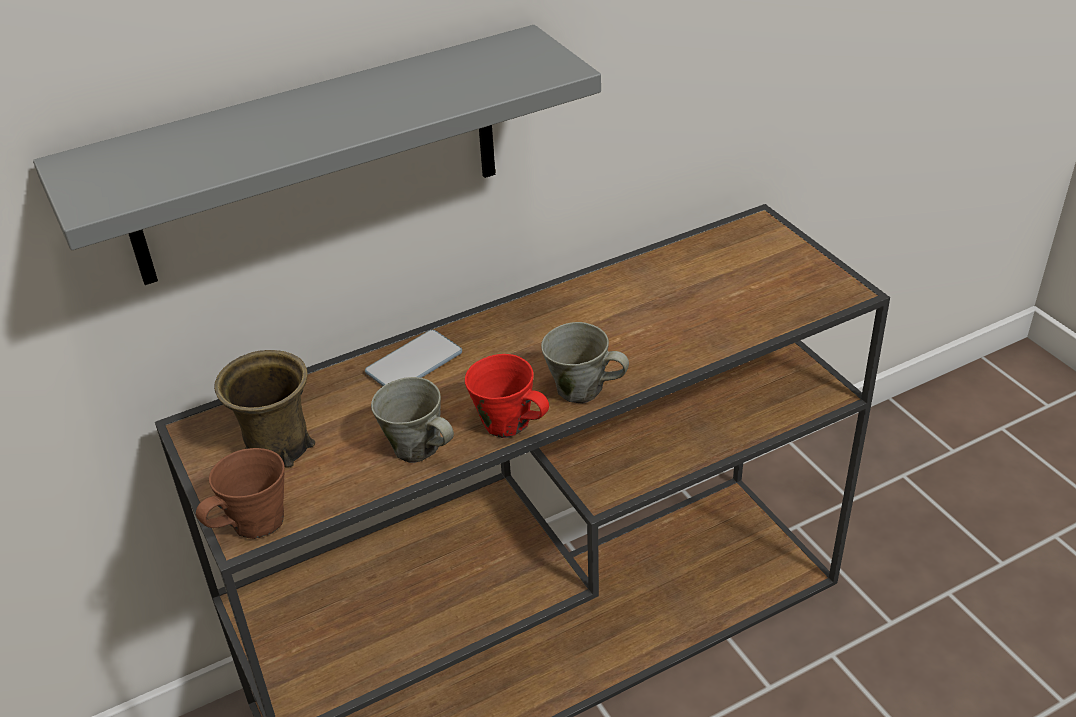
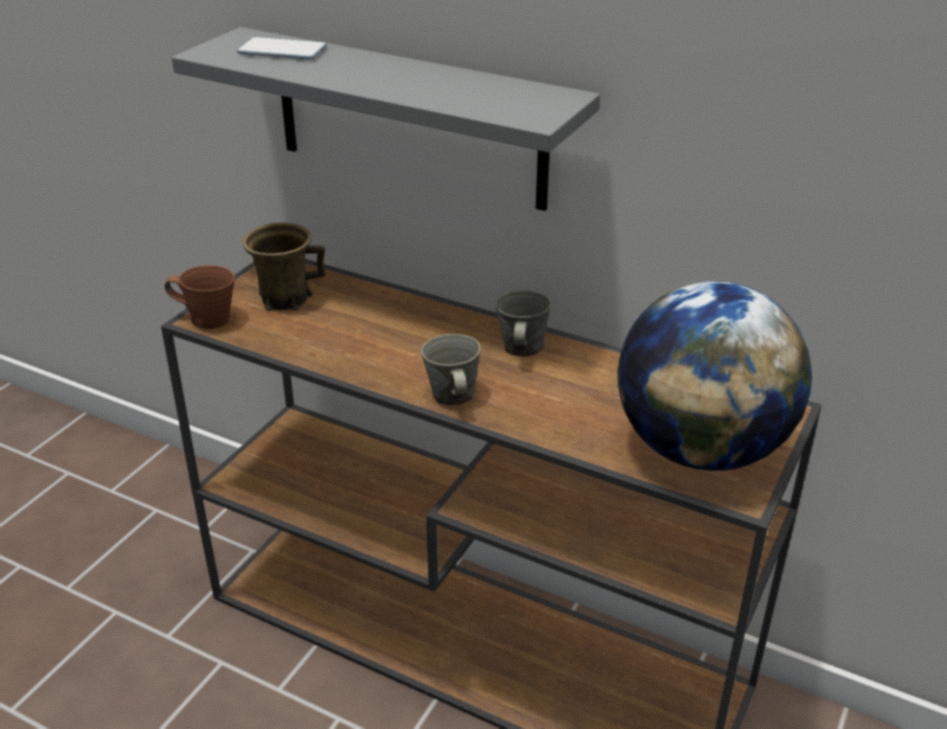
camera: 55 degrees right, 5 degrees down
(414, 363) = (413, 314): phone -> phone (282, 51)
(418, 448) = (326, 351): grey mug -> grey mug (521, 349)
(508, 424) = (383, 378): red mug -> none
(774, 284) = (701, 449): none -> globe

